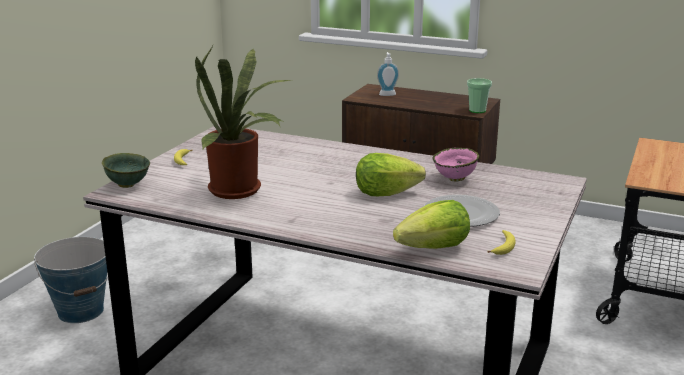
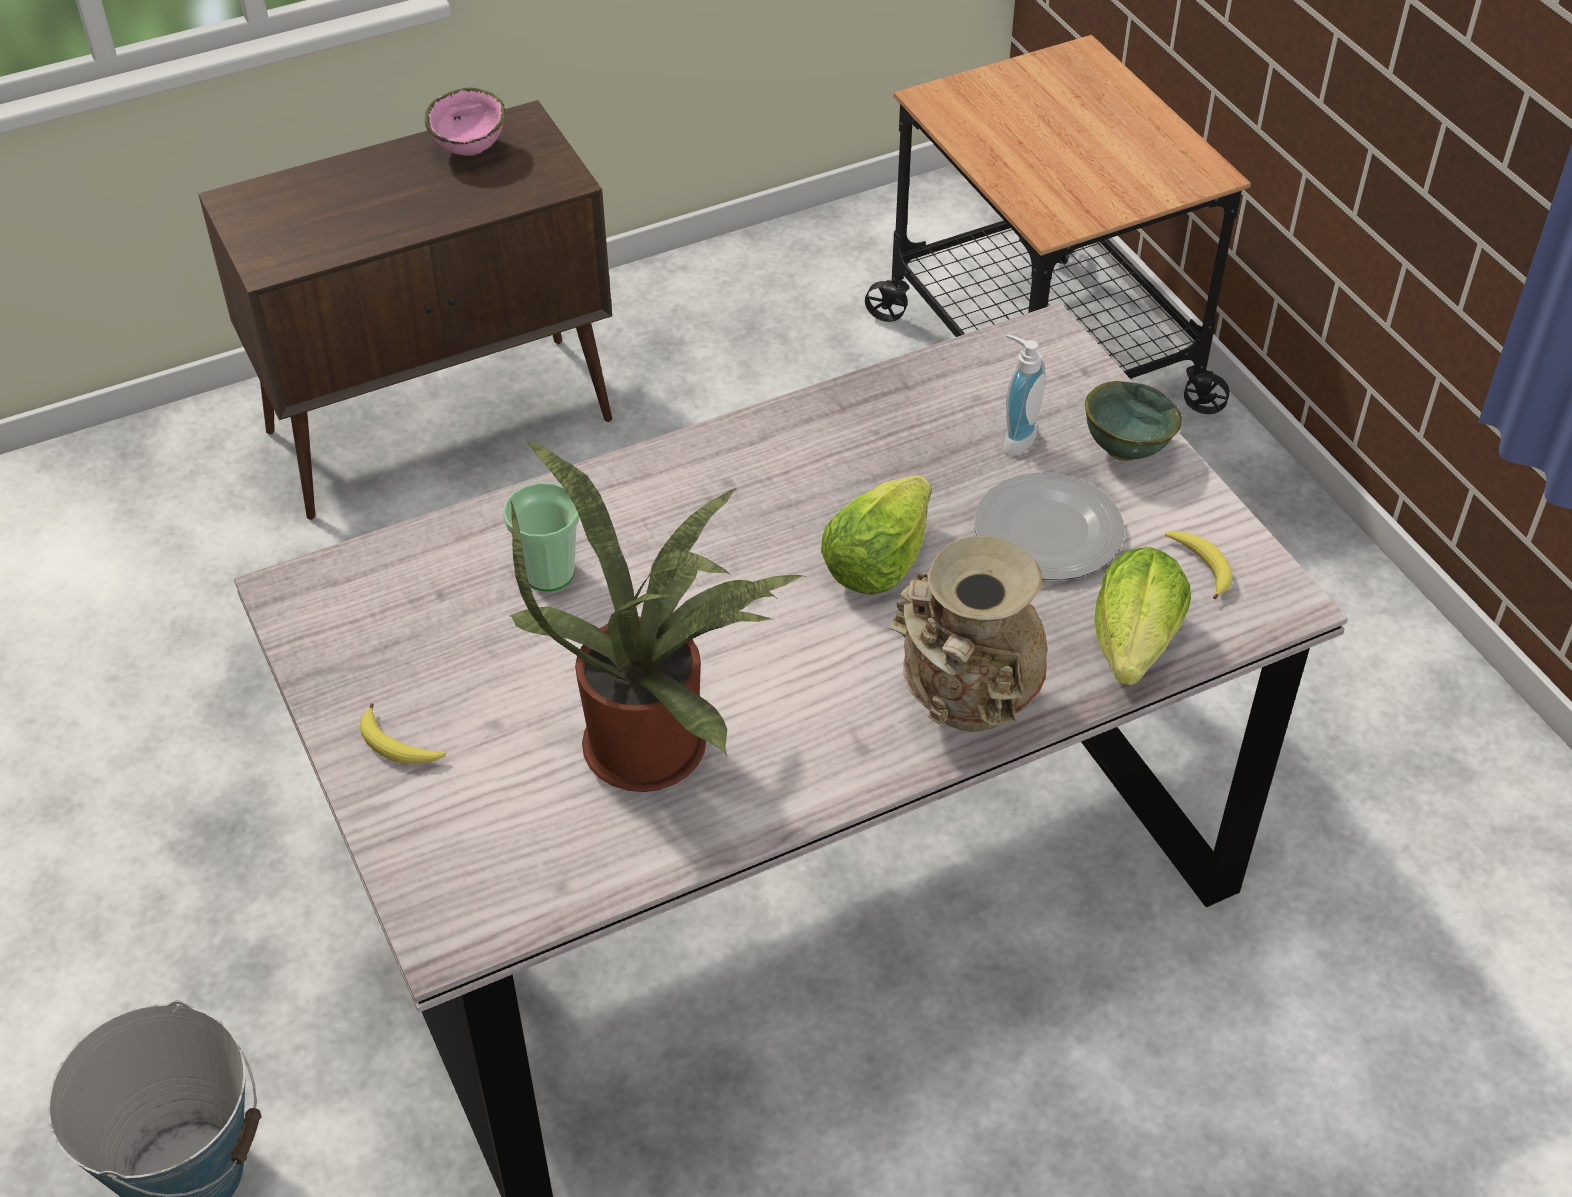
camera: 50 degrees left, 25 degrees up
(128, 185) = (434, 896): green bowl -> green bowl (1124, 448)
(341, 230) = (965, 709): none -> beige vase
(387, 94) = (305, 212): soap dispenser -> soap dispenser (1014, 438)
(455, 179) = (910, 443): pink bowl -> pink bowl (471, 150)
(477, 110) = (559, 169): cup -> cup (549, 573)

